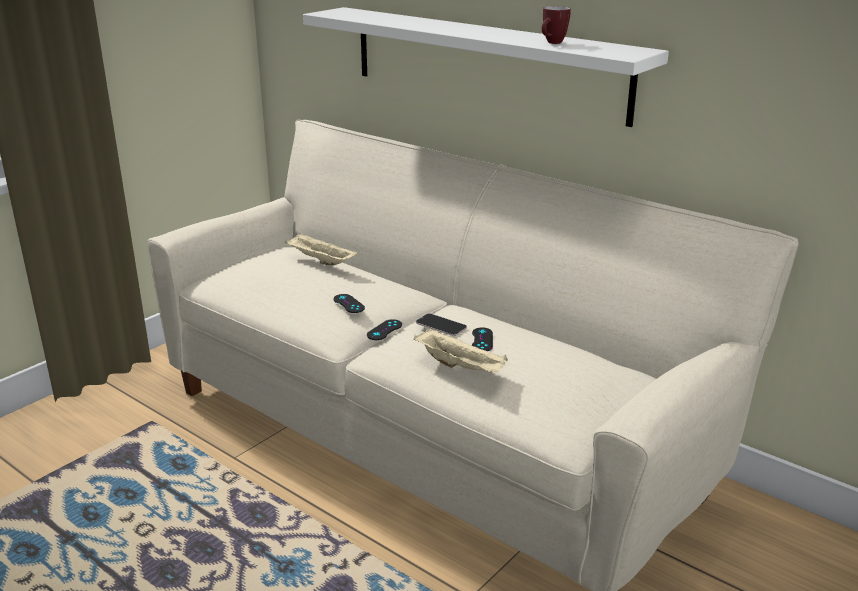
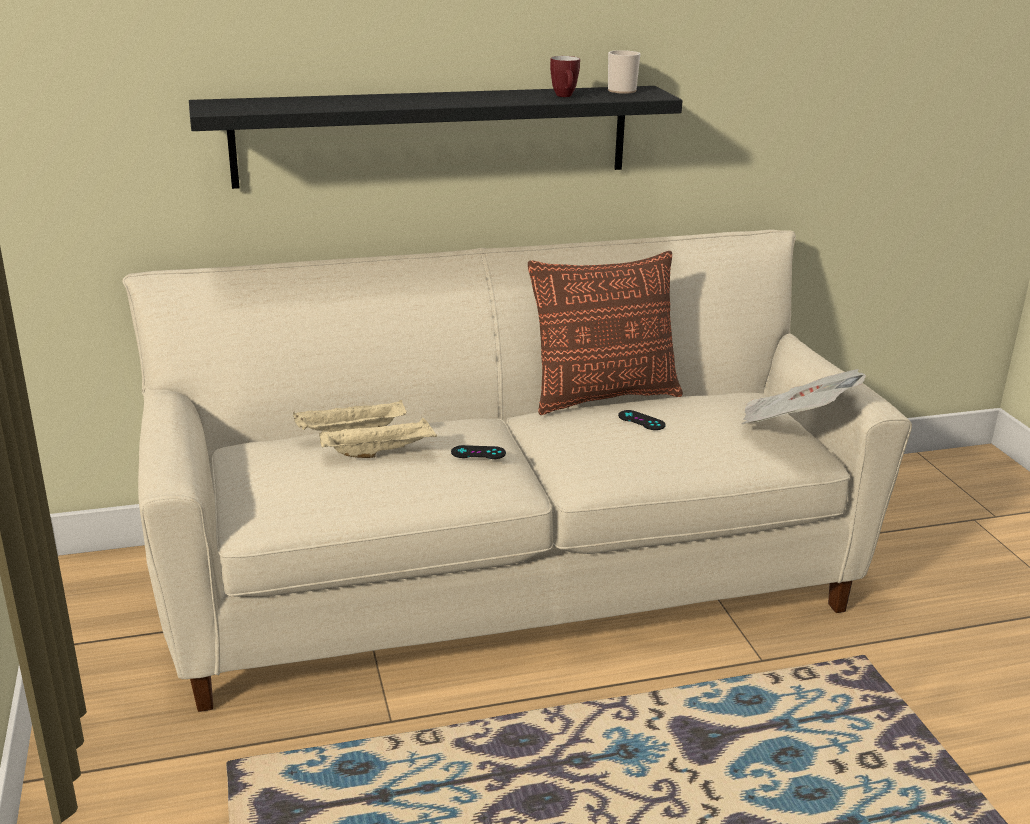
camera: 55 degrees left, 0 degrees up
(384, 330) = (545, 458): black game controller -> none
(441, 325) = (586, 428): phone -> none
(461, 366) = (676, 447): beige tray -> beige tray (380, 452)
(484, 62) = (434, 135): white shelf -> black shelf
(518, 319) = (603, 397): none -> brown pillow
(577, 403) = (794, 425): none -> newspaper
(620, 47) = (622, 90): none -> mug

